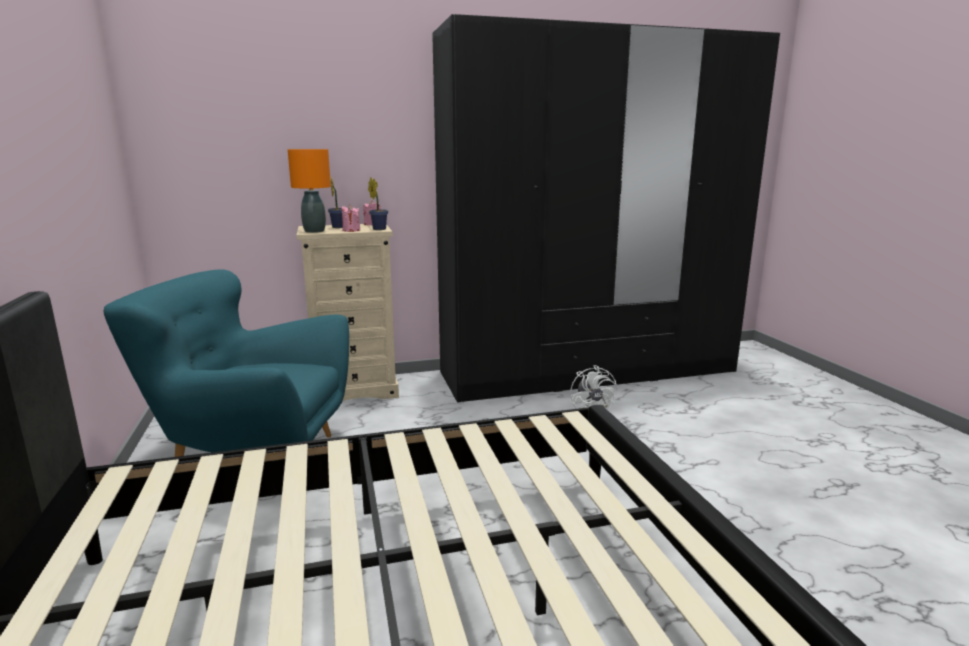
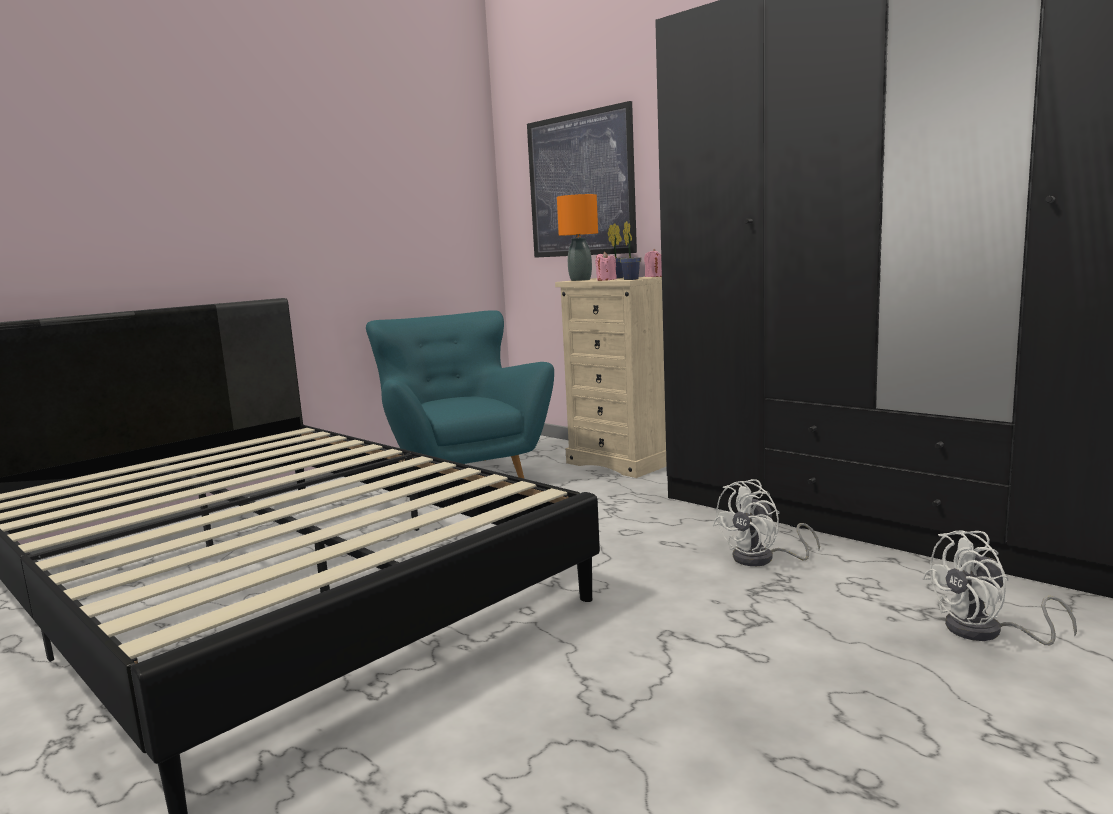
camera: 60 degrees right, 5 degrees down
(264, 134) = (580, 185): none -> picture
(722, 406) = (986, 632): none -> white fan

